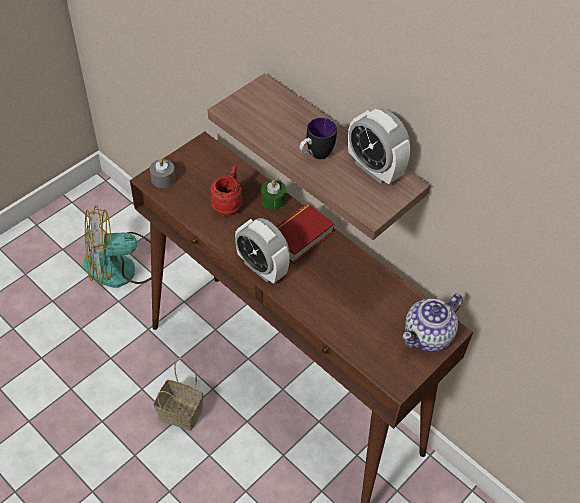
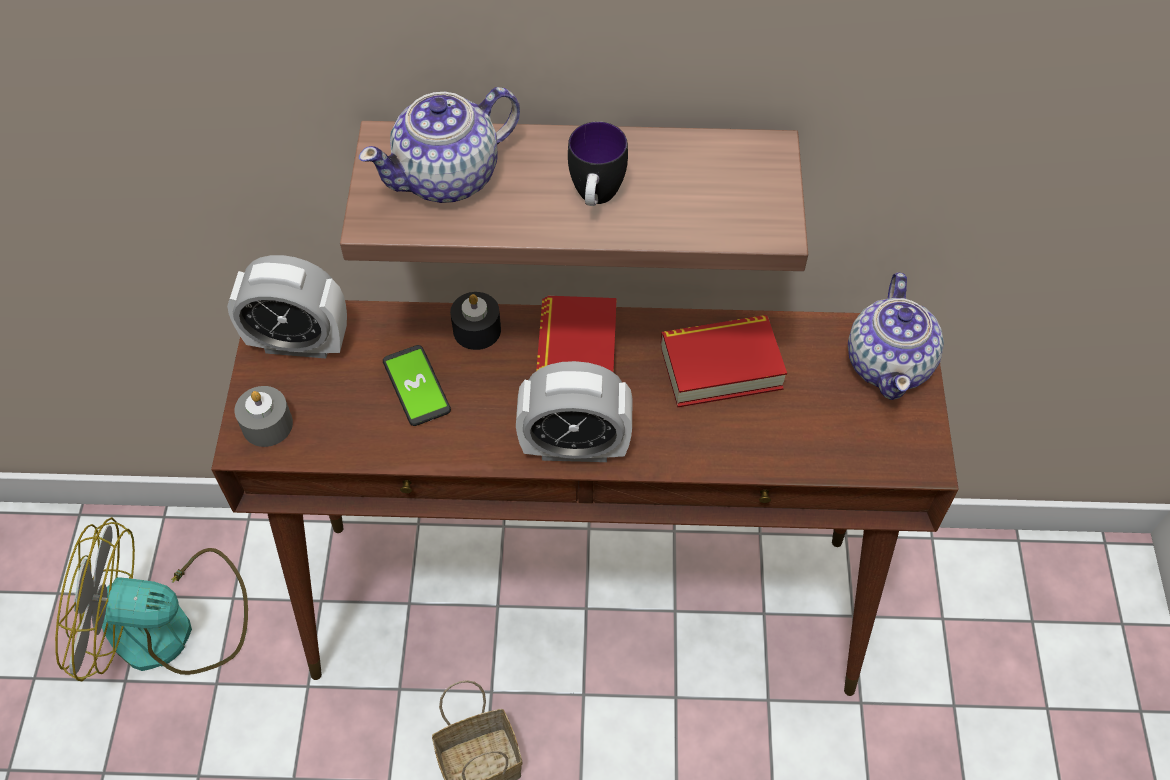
camera: 40 degrees left, 5 degrees up
(123, 267) = (169, 626): fan -> fan turned 60 degrees clockwise
(228, 203) = (416, 386): red mug -> phone
(271, 112) = (449, 177): none -> teapot
(273, 200) = (477, 330): green candle -> black candle
(353, 283) = (721, 367): none -> book
(374, 169) = (701, 160): alarm clock -> alarm clock (299, 343)

